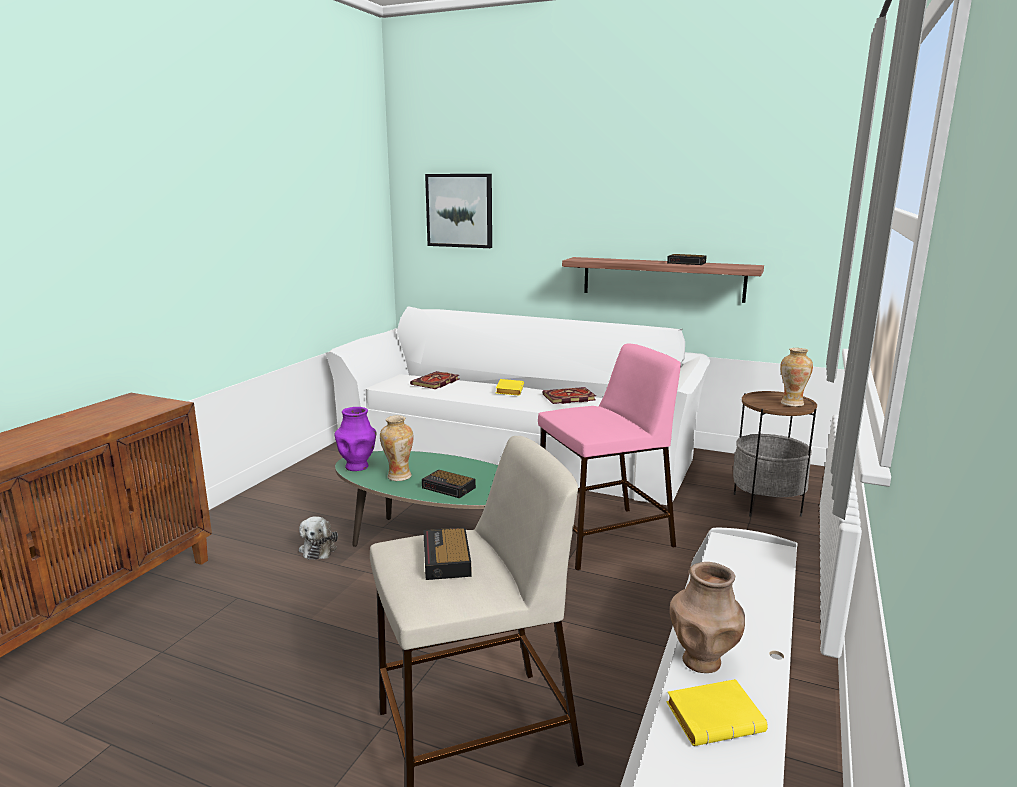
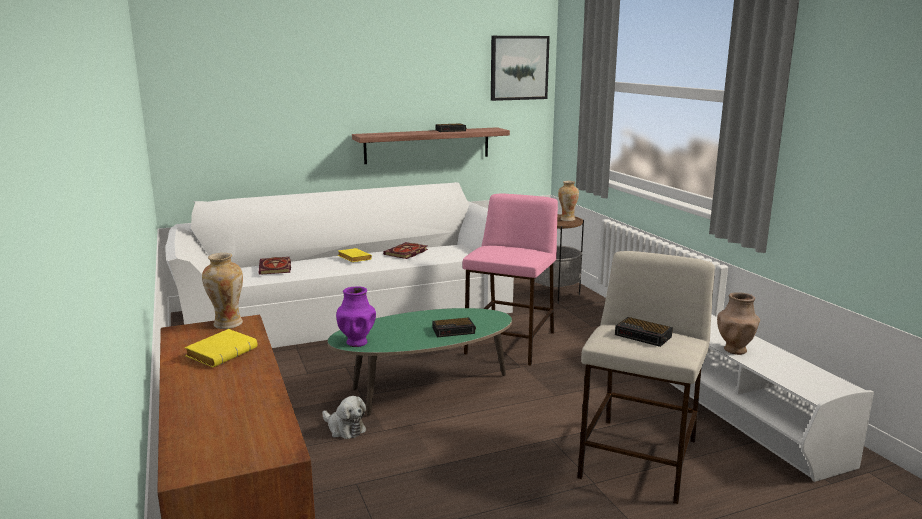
camera: 45 degrees left, 0 degrees up
(398, 476) = (403, 337): vase -> vase (227, 324)
(459, 210) = (231, 98): picture -> picture (519, 68)
(715, 717) = (777, 365): yellow book -> yellow book (222, 353)

